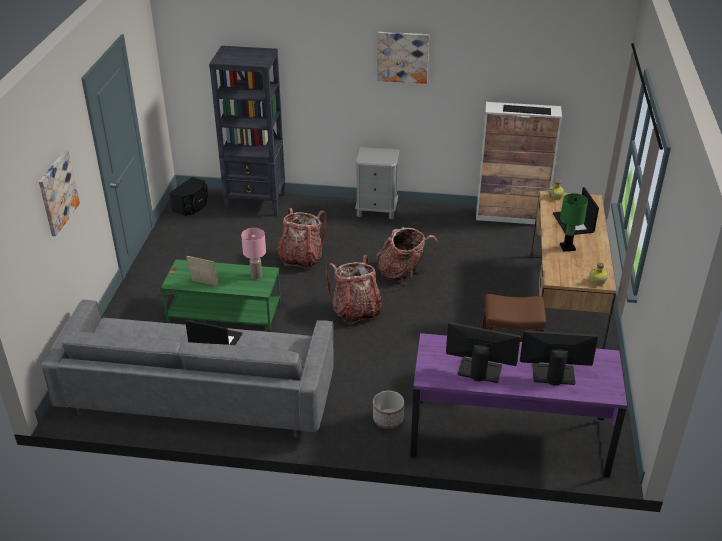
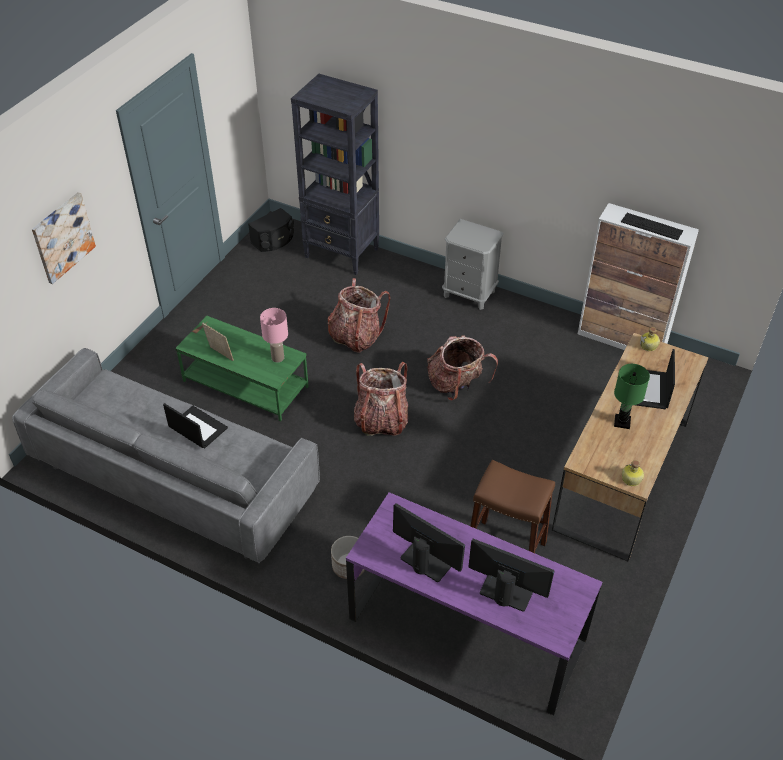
camera: 20 degrees right, 10 degrees up
(402, 57) = (516, 129): picture -> none

